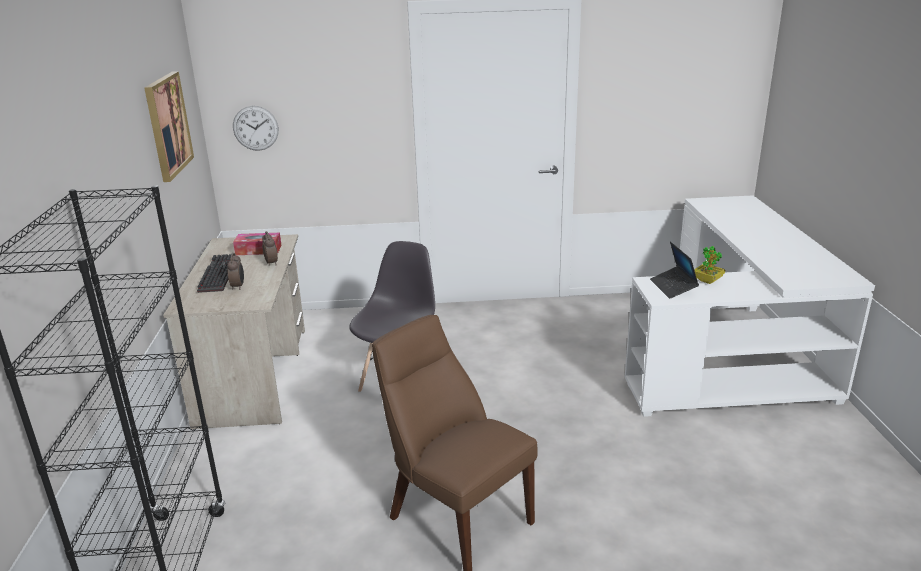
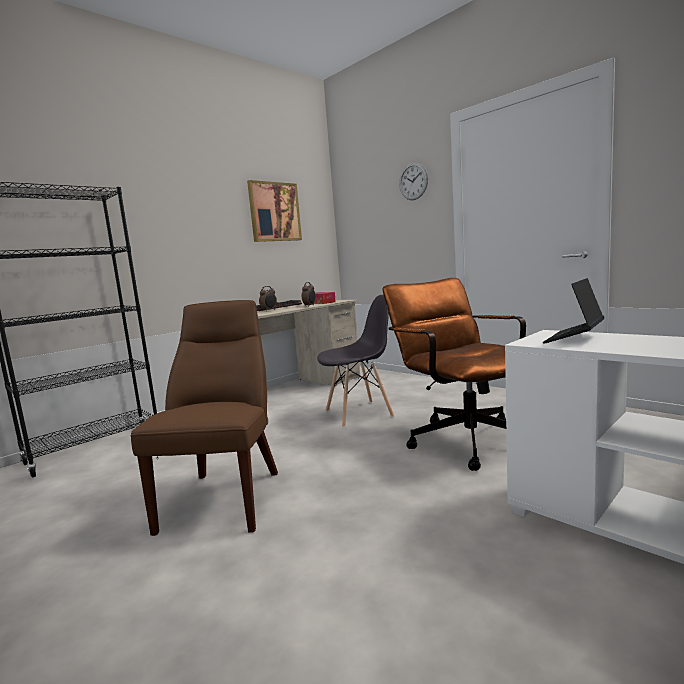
camera: 50 degrees right, 15 degrees down
(255, 128) = (359, 230): wall clock -> wall clock (413, 181)
(529, 370) = (463, 437): none -> brown office chair
(707, 281) = (643, 339): potted plant -> none

